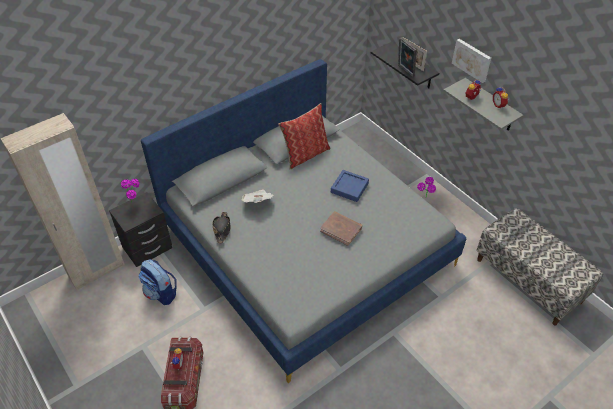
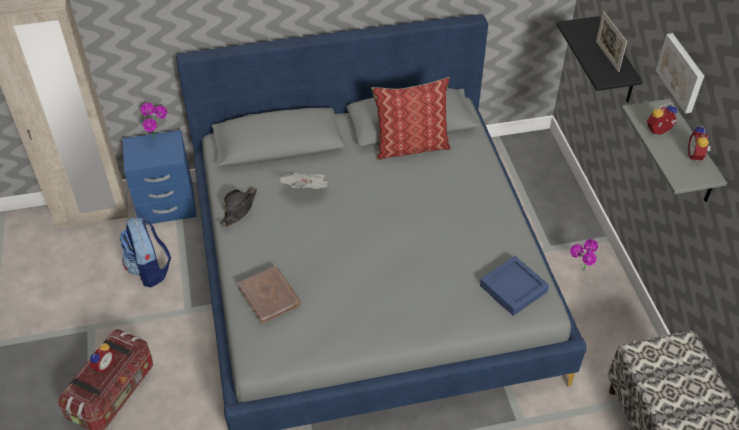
camera: 25 degrees right, 0 degrees up
(147, 247) = (167, 206): black nightstand -> blue nightstand
(341, 229) = (394, 266): brown book -> brown book (269, 296)
(349, 188) = (443, 212): blue tray -> blue tray (513, 289)
(405, 71) = (589, 64): picture frame -> none

